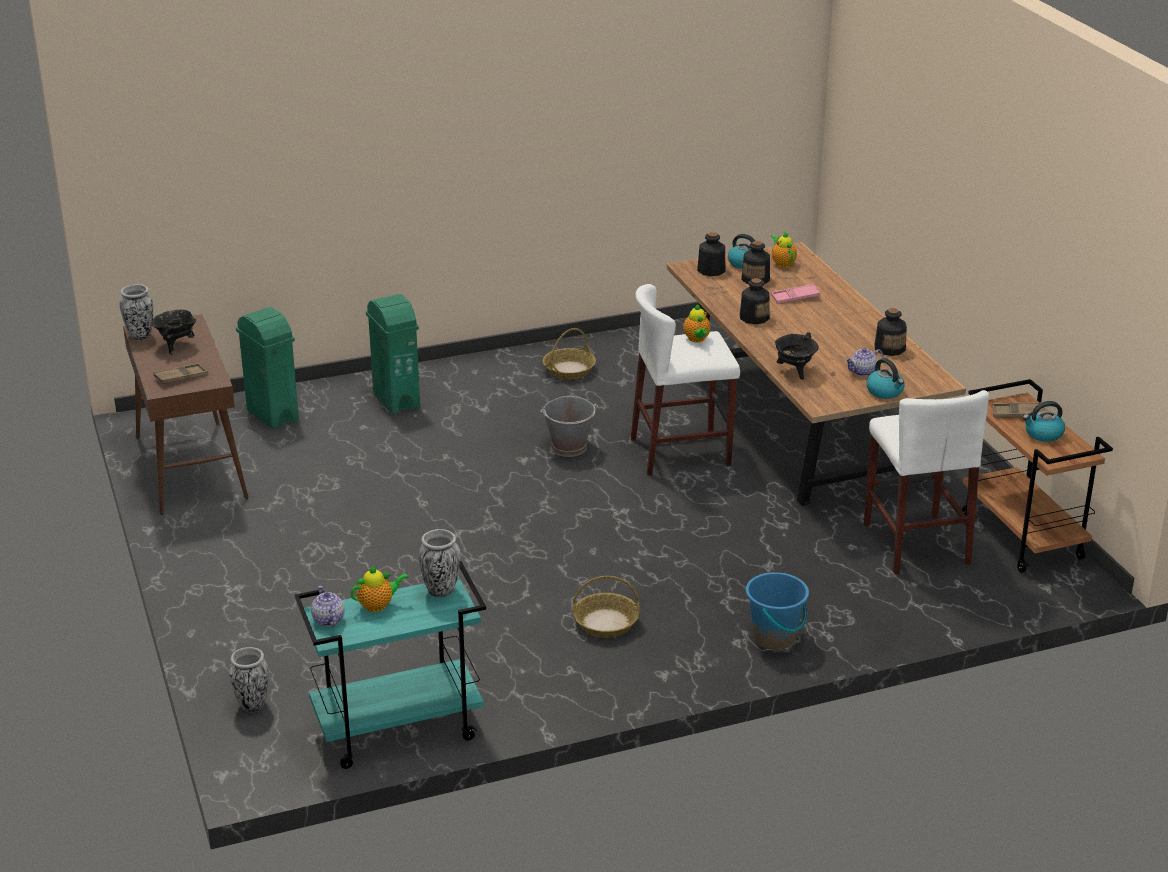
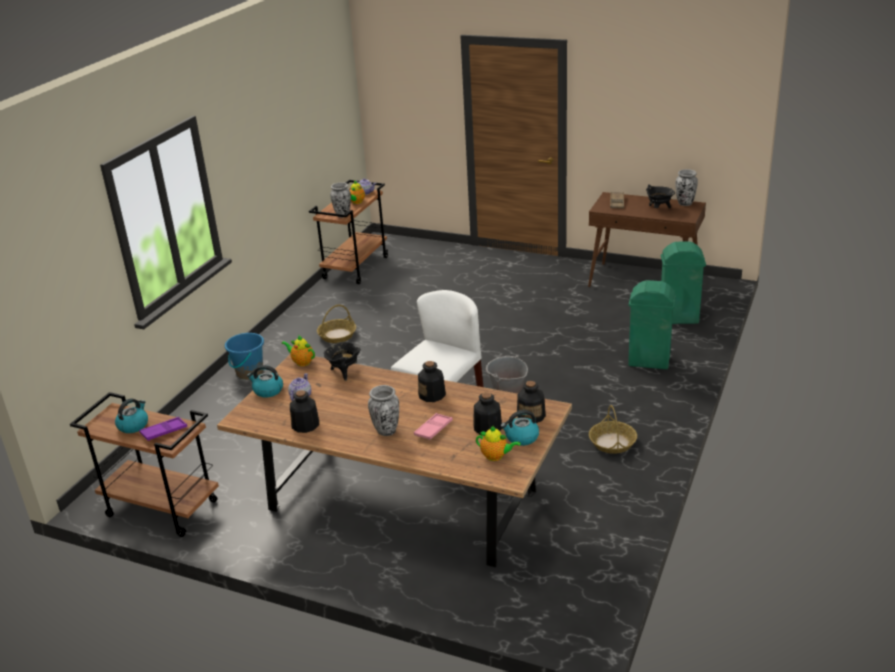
camera: 135 degrees right, 0 degrees up
(252, 705) = (420, 247): vase -> vase (386, 431)
(396, 730) = (355, 267): turquoise cart -> brown cart
(697, 339) = (440, 361): teapot -> teapot (301, 362)
(916, 543) = (227, 463): white stool -> none
(1018, 414) = (164, 431): brown tray -> purple tray

